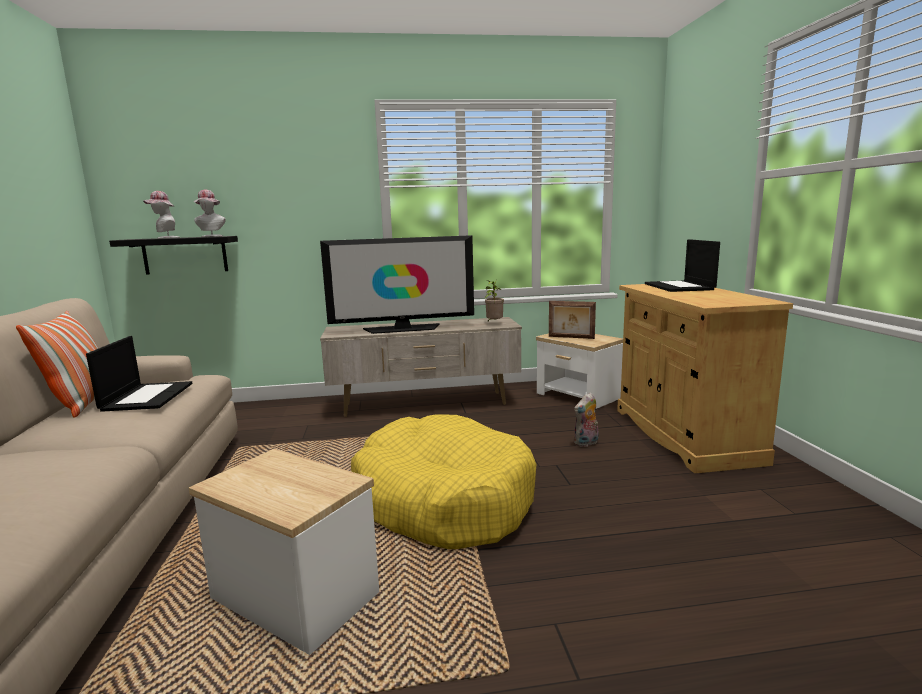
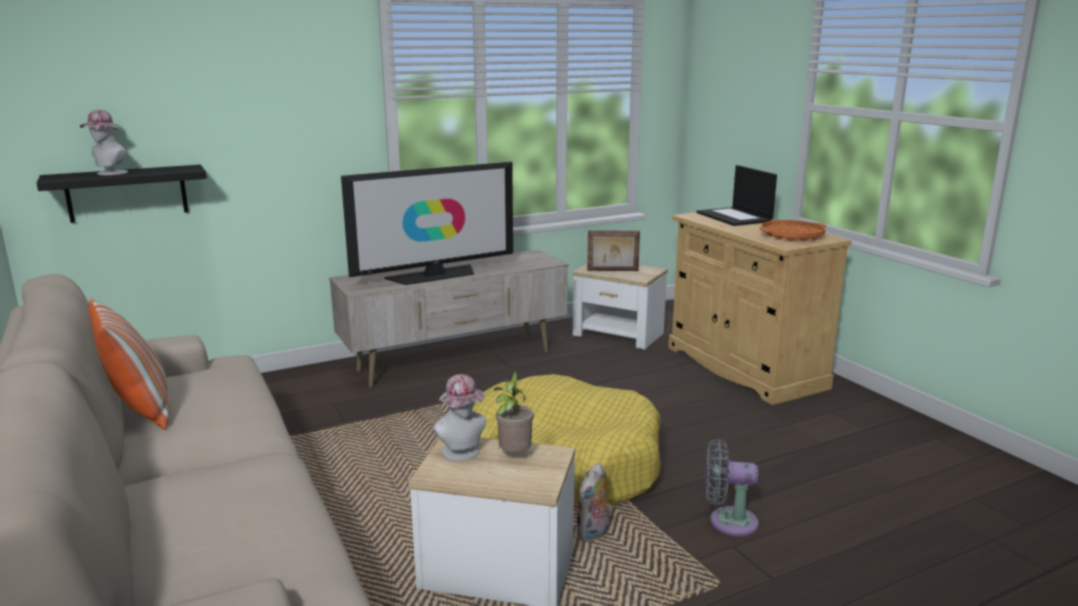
camera: 20 degrees left, 5 degrees up
(147, 396) = (215, 393): laptop -> none
(211, 236) = (176, 169): hat -> hat (463, 453)
(494, 323) = (533, 261): potted plant -> potted plant (513, 456)
(568, 592) = (728, 521): none -> grey fan
(586, 443) = (660, 387): plush toy -> plush toy (594, 535)
(725, 298) = (792, 236): none -> orange tray

